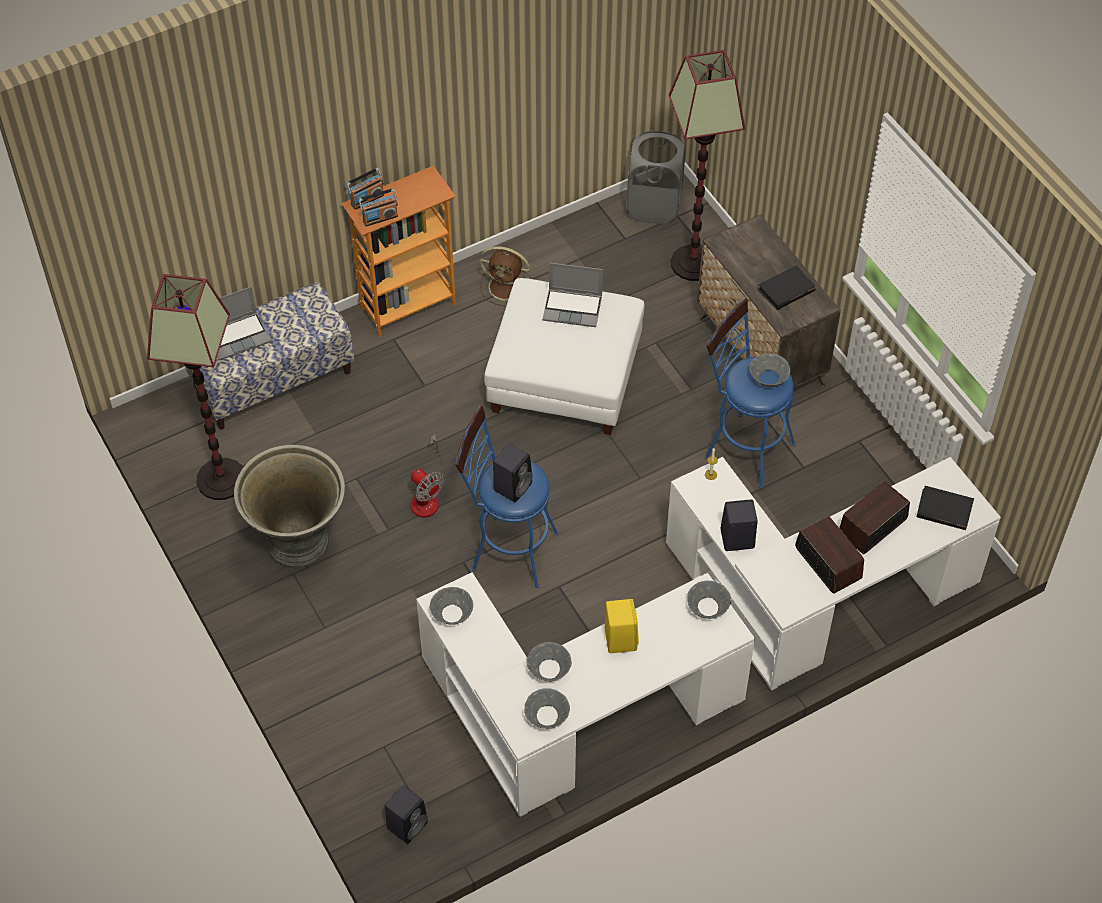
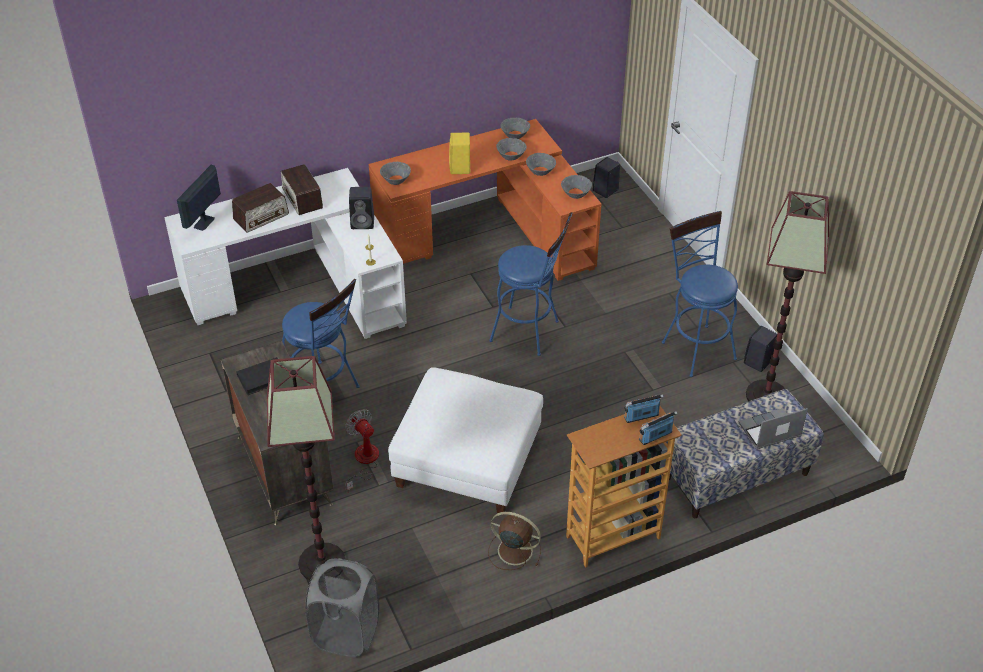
camera: 175 degrees left, 10 degrees down
(299, 543) = (695, 346): grey planter -> blue stool
(426, 496) = (594, 372): fan -> fan (363, 461)
(513, 485) = (526, 258): black speaker -> black speaker (757, 362)
(573, 308) = (456, 434): laptop -> none
(575, 718) = (491, 234): white desk -> orange desk
(768, 378) = (303, 318): grey bowl -> grey bowl (540, 171)
(944, 510) = (203, 223): black book -> monitor

